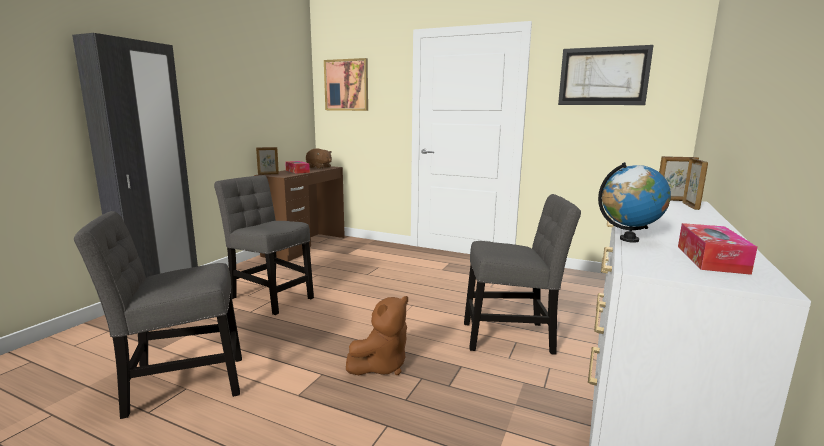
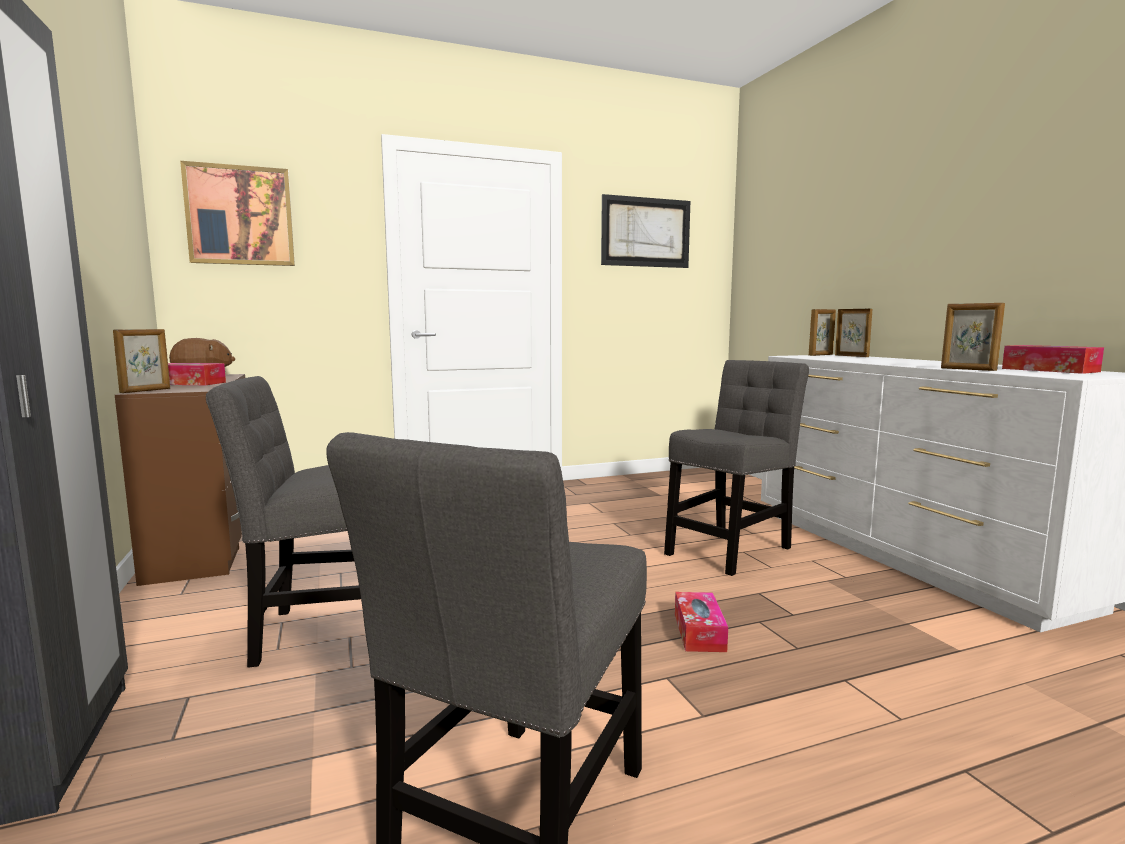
camera: 45 degrees left, 5 degrees down
(381, 366) = (699, 632): brown plush toy -> tissue box
(629, 239) = (968, 369): globe -> picture frame

